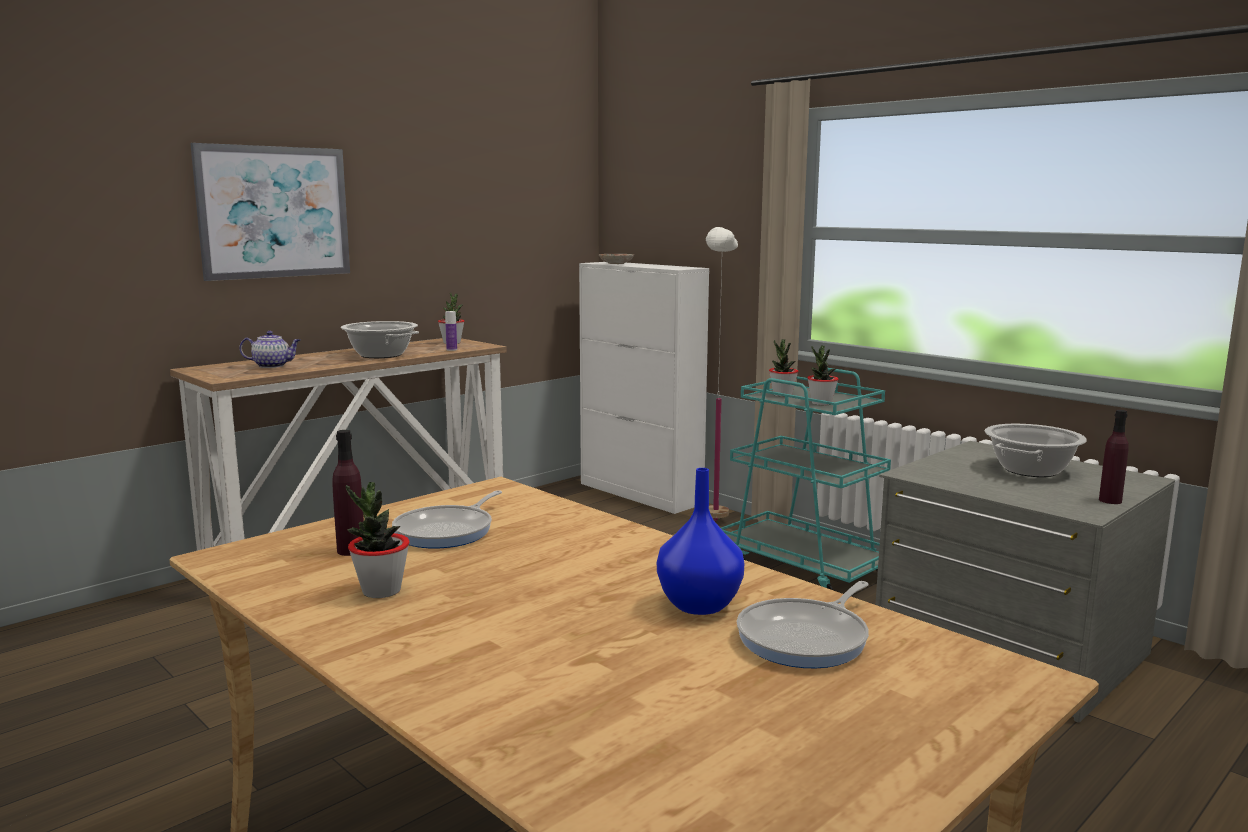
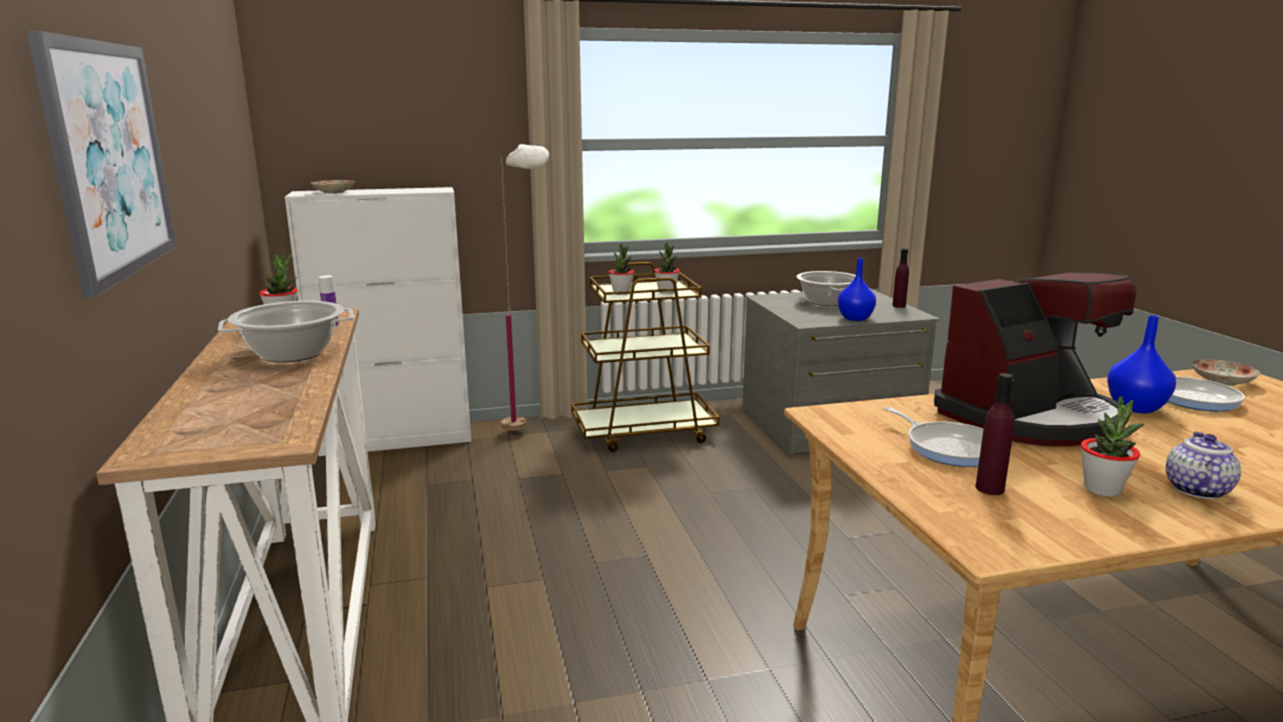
camera: 60 degrees left, 5 degrees up
(273, 366) = (241, 408): teapot -> teapot (1196, 489)
(582, 556) = (1030, 418): none -> coffee machine
(804, 566) = (644, 432): turquoise cart -> brown cart
(947, 664) = (1221, 381): none -> plate
(982, 489) = (855, 318): none -> blue vase

